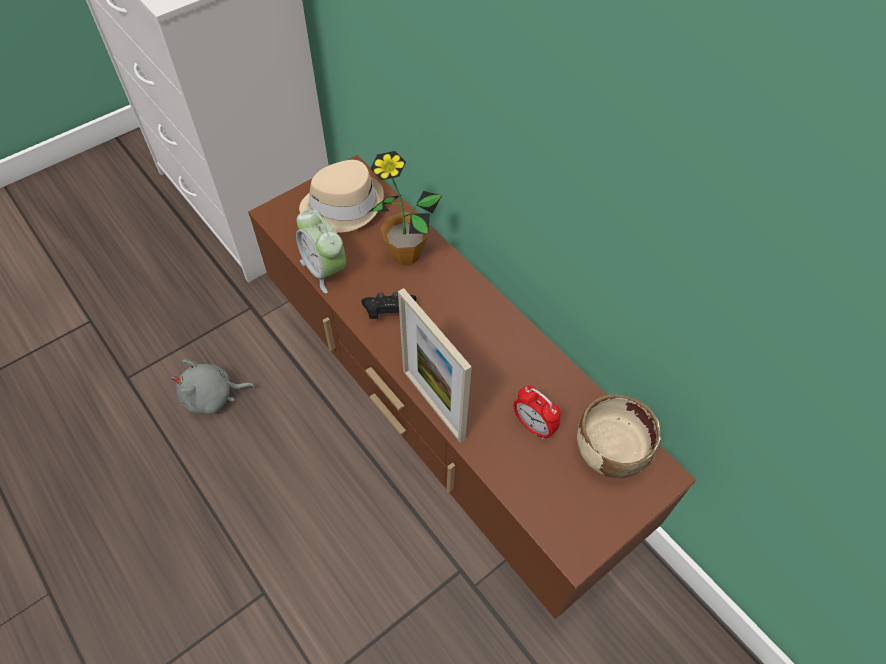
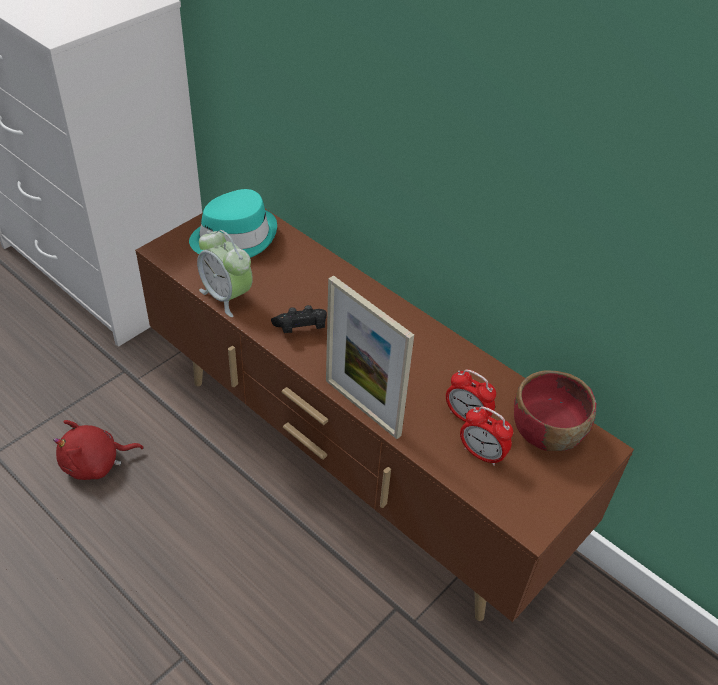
camera: 10 degrees left, 10 degrees down
(213, 397) = (96, 463): grey plush toy -> red plush toy
(343, 205) = (234, 237): beige hat -> turquoise hat
(405, 254) = (307, 276): potted plant -> none
(540, 468) = (481, 454): none -> alarm clock
(609, 452) = (545, 433): beige bowl -> red bowl

